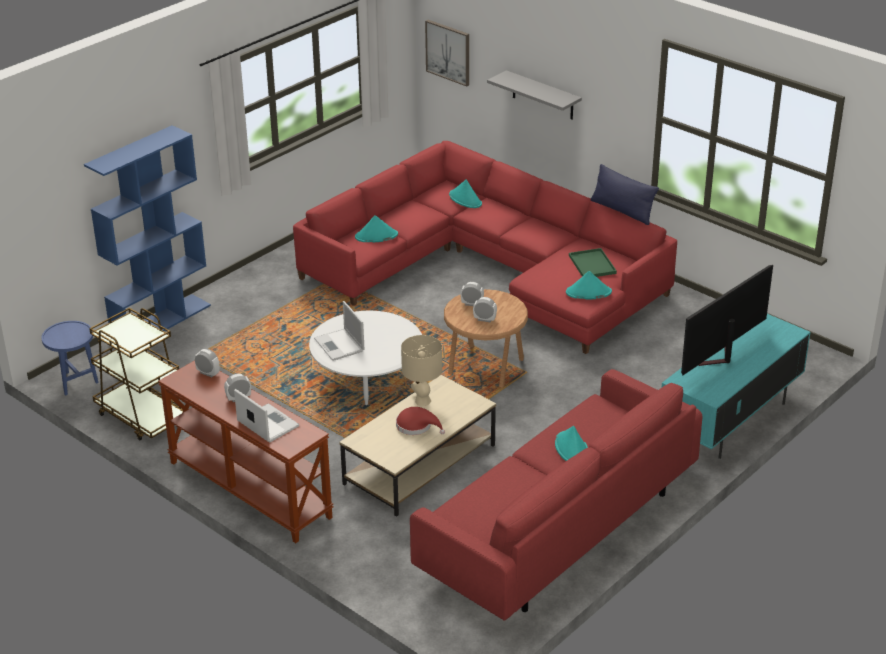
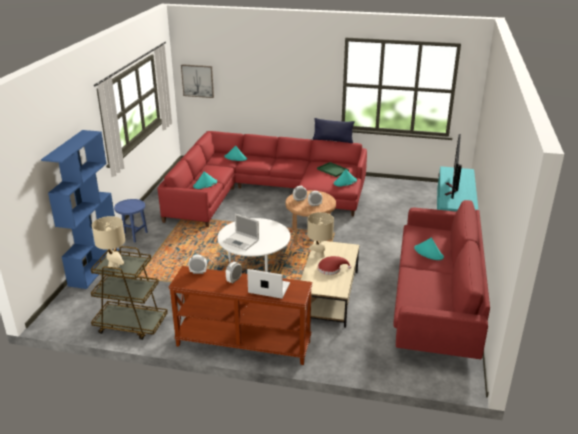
camera: 30 degrees left, 5 degrees down
(75, 381) = (63, 318): blue side table -> blue side table (133, 235)
(121, 331) = (114, 265): none -> beige table lamp
(543, 95) = (266, 91): grey shelf -> none

